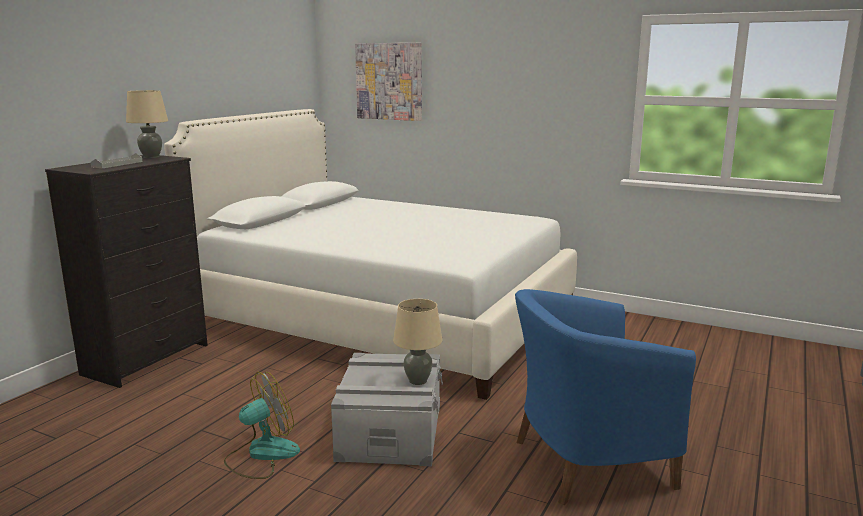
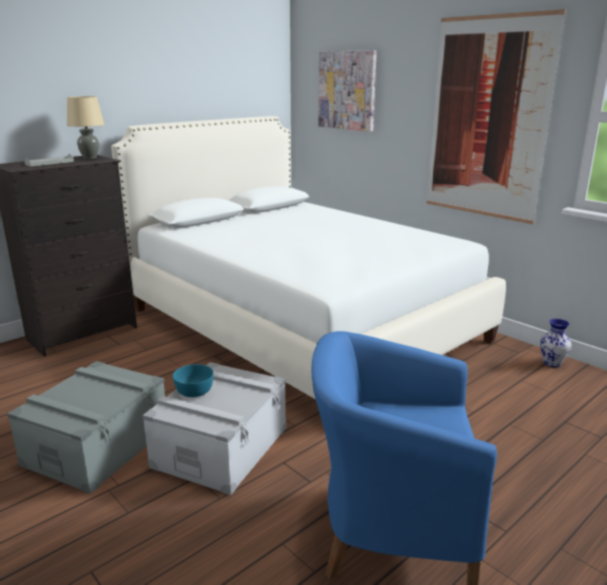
camera: 20 degrees right, 5 degrees up
(262, 454) = (97, 445): fan -> grey storage box
(362, 377) = (193, 391): none -> turquoise bowl
(418, 381) = (239, 405): beige table lamp -> none
(542, 105) = (487, 119): none -> picture
(627, 320) = (552, 363): none -> vase

